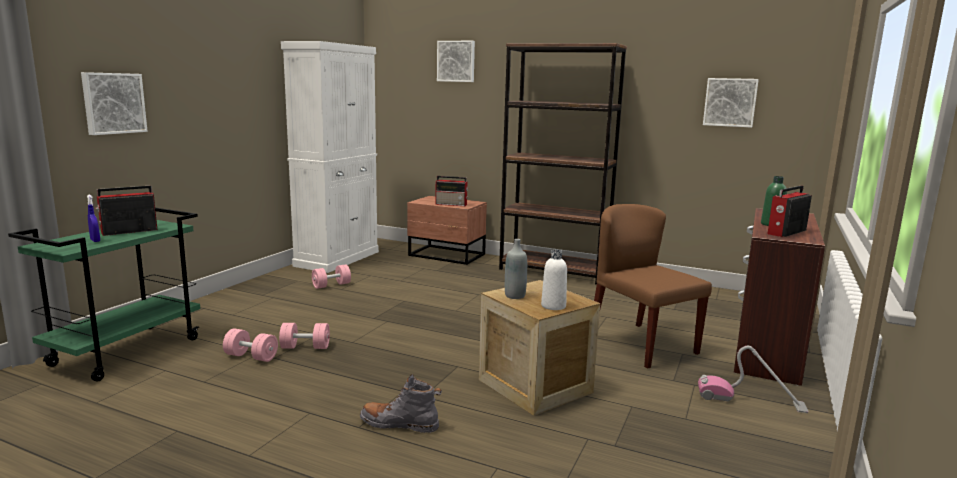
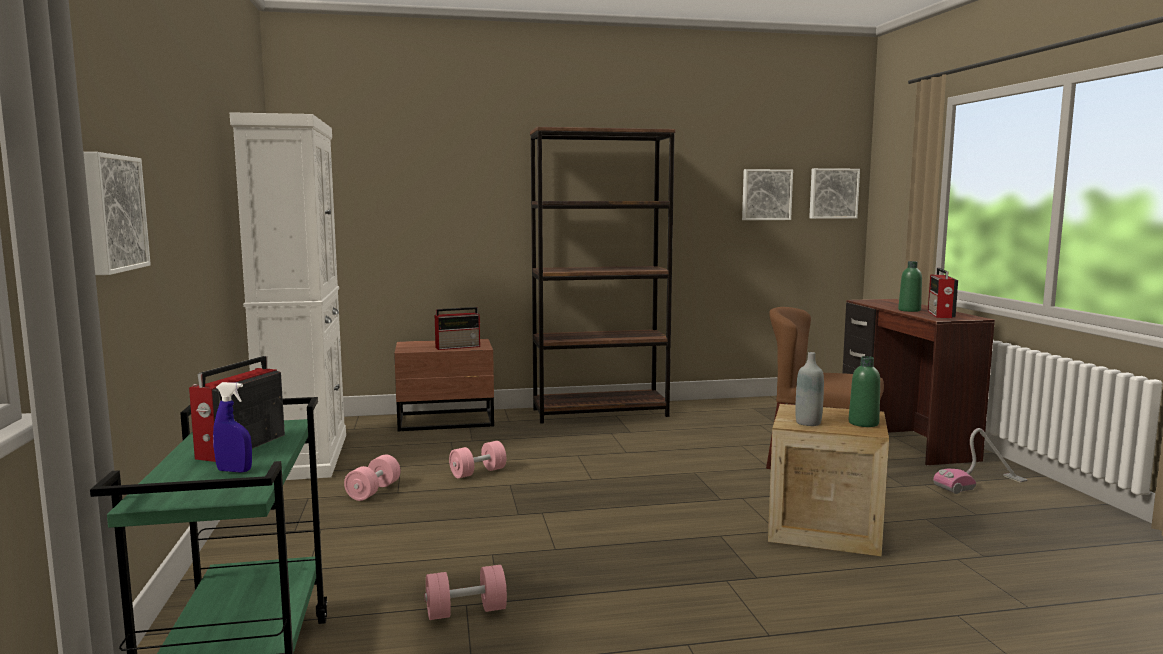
camera: 35 degrees left, 5 degrees down
(305, 347) = (511, 574): pink dumbbell -> pink dumbbell (478, 472)
(399, 424) = (799, 614): grey boot -> none
(456, 61) = (430, 150): picture -> picture (833, 193)
(553, 306) = (863, 423): white bottle -> green bottle

